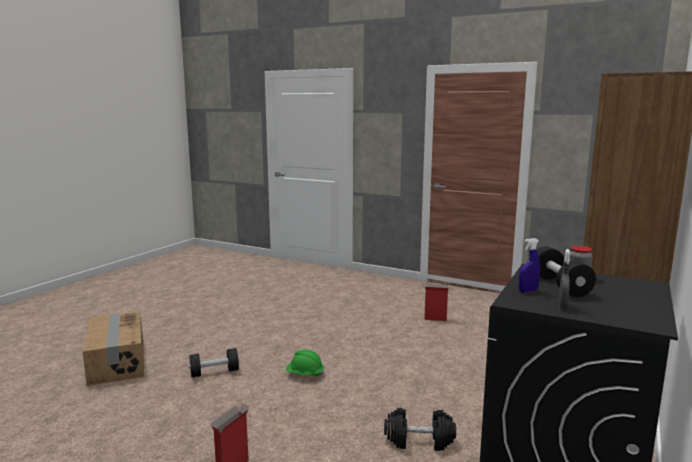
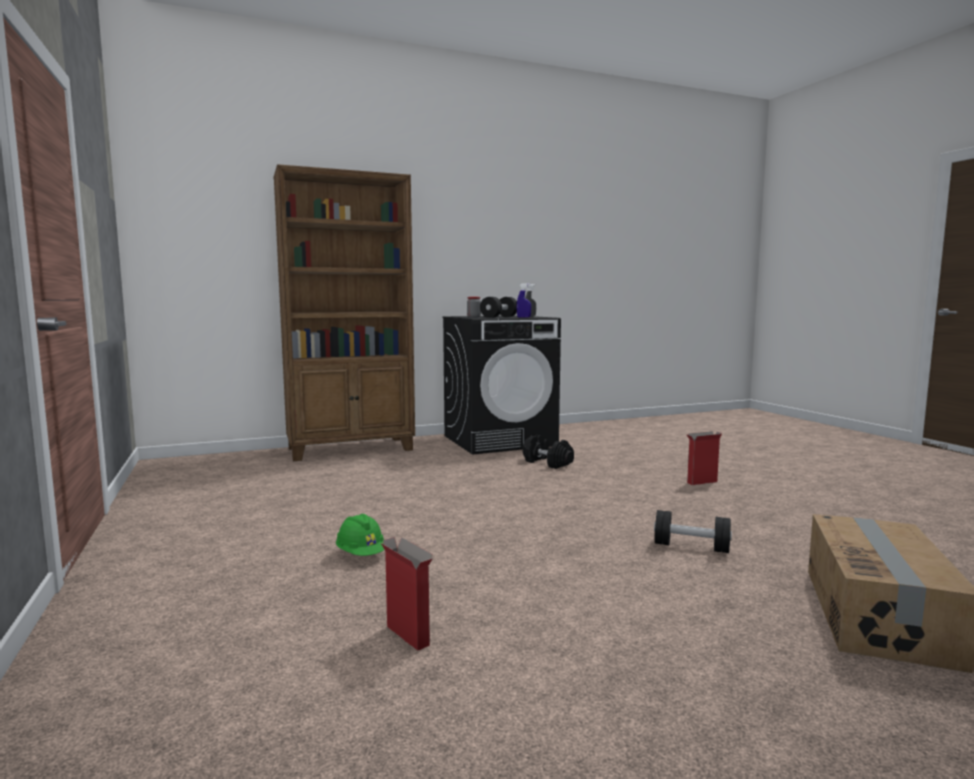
camera: 140 degrees left, 5 degrees down
(304, 374) = (576, 514): green hard hat -> green hard hat (361, 554)
(434, 319) = (298, 519): cardboard box -> cardboard box (408, 636)

